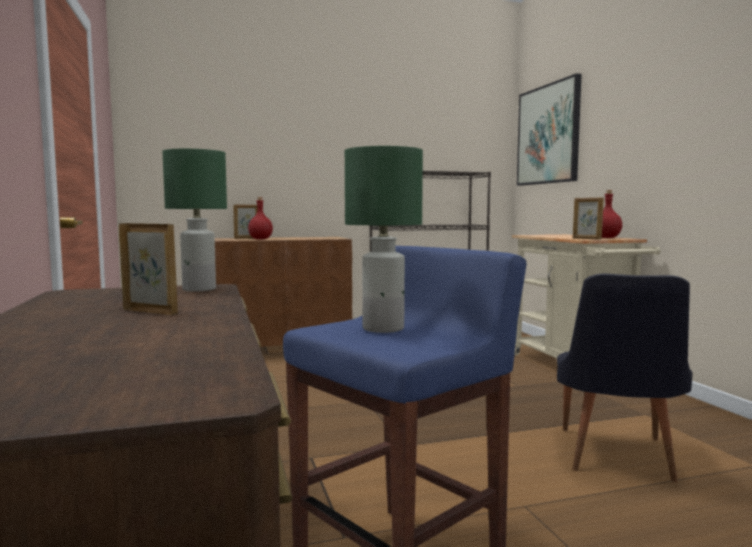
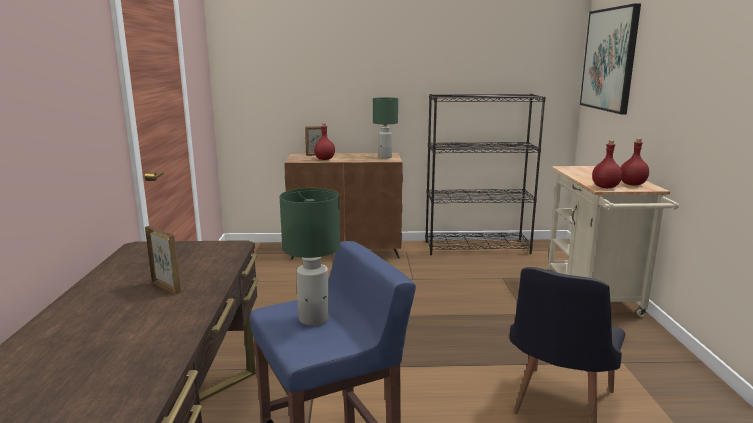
camera: 15 degrees right, 10 degrees up
(199, 289) = (222, 251): green table lamp -> green table lamp (385, 157)
(586, 239) = (606, 187): picture frame -> red bottle

